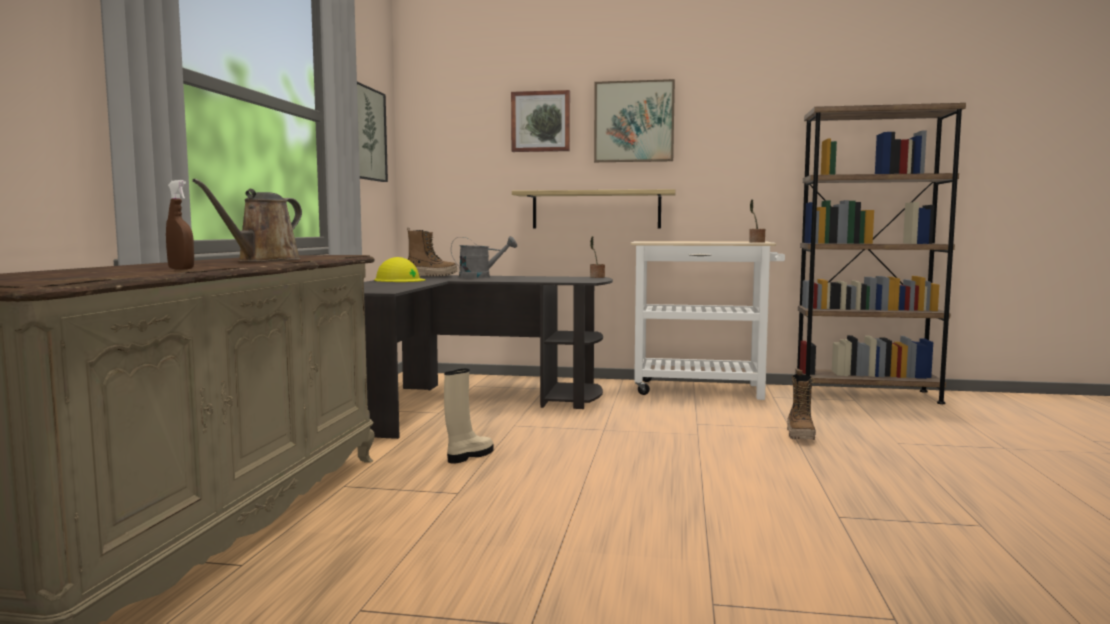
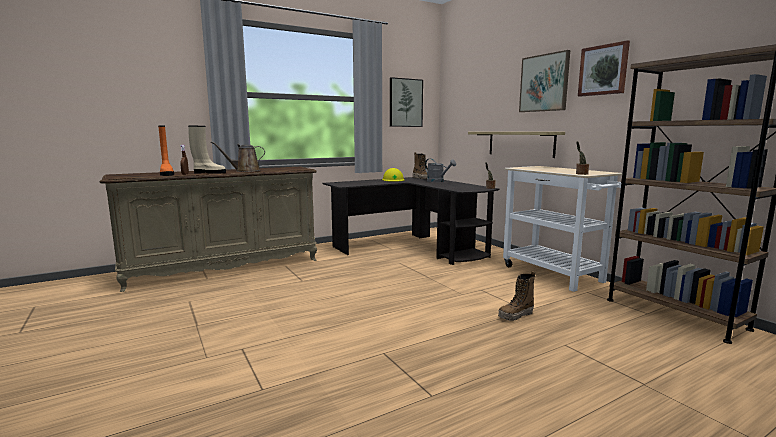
camera: 50 degrees right, 5 degrees up
(121, 271) = (166, 174): none -> orange boot
(469, 456) = (346, 269): beige boot -> beige boot (208, 173)
(541, 121) = (497, 87): picture -> picture (603, 70)

